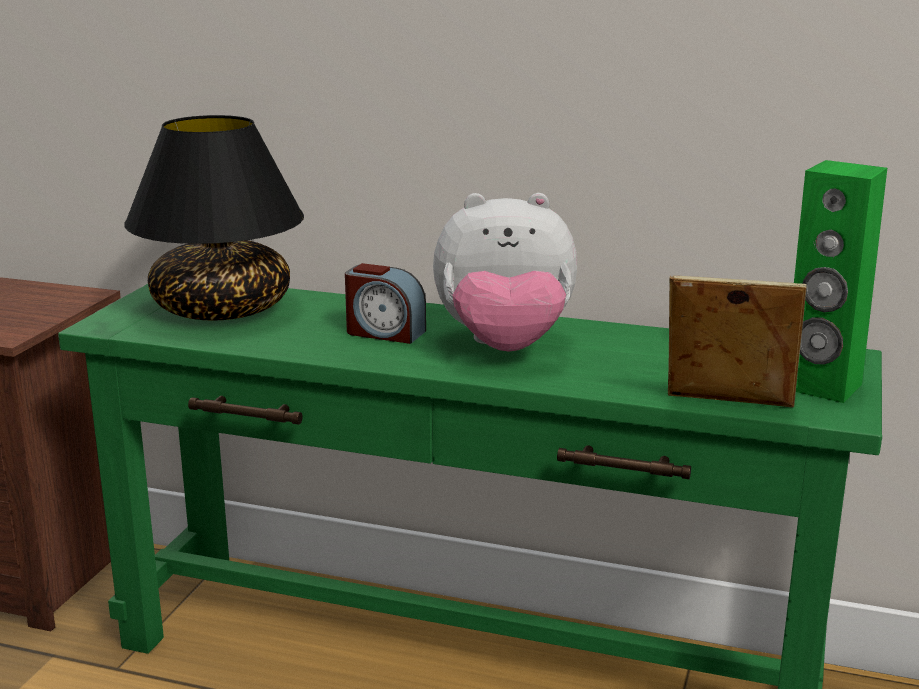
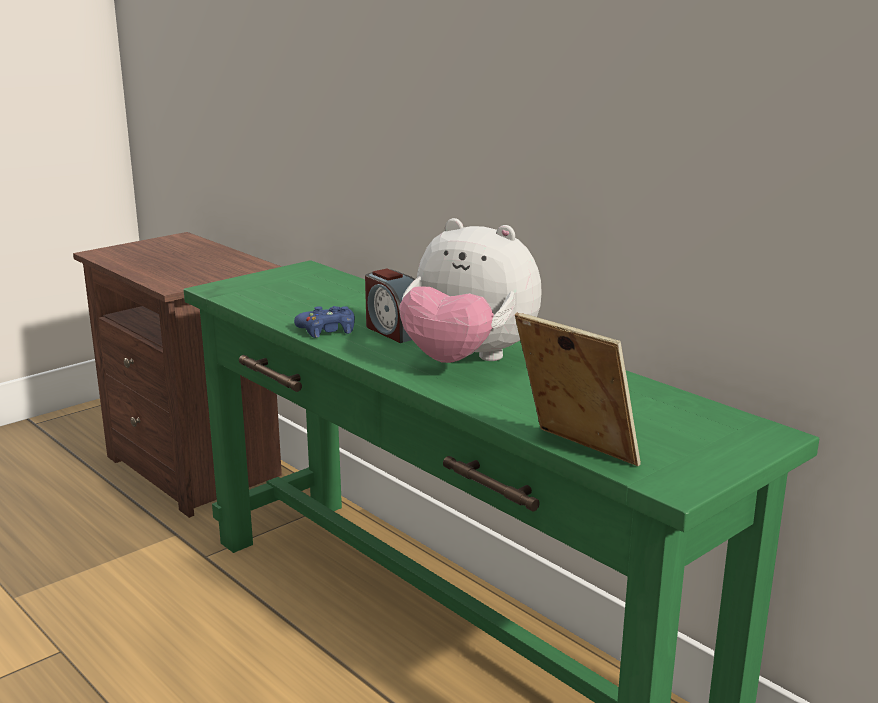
camera: 30 degrees right, 0 degrees up
(222, 310) = (308, 292): black table lamp -> none
(312, 346) = (327, 330): none -> blue game controller
(822, 387) = (697, 455): green speaker -> none

